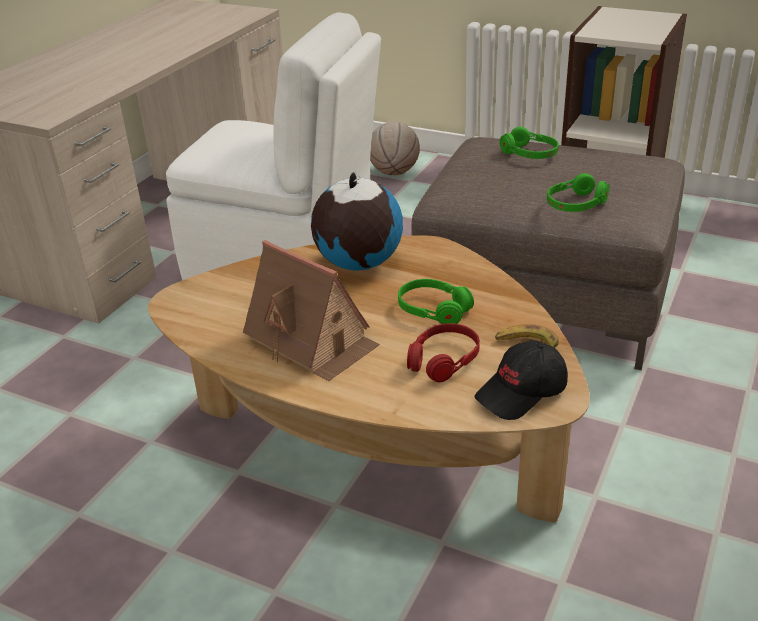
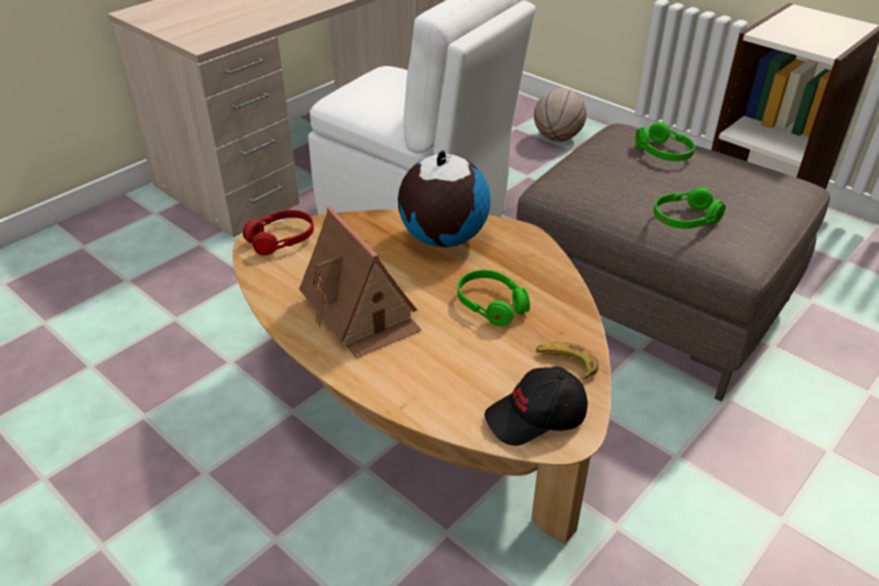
camera: 15 degrees right, 5 degrees up
(443, 360) = (475, 362): red headphones -> red headphones (281, 240)

